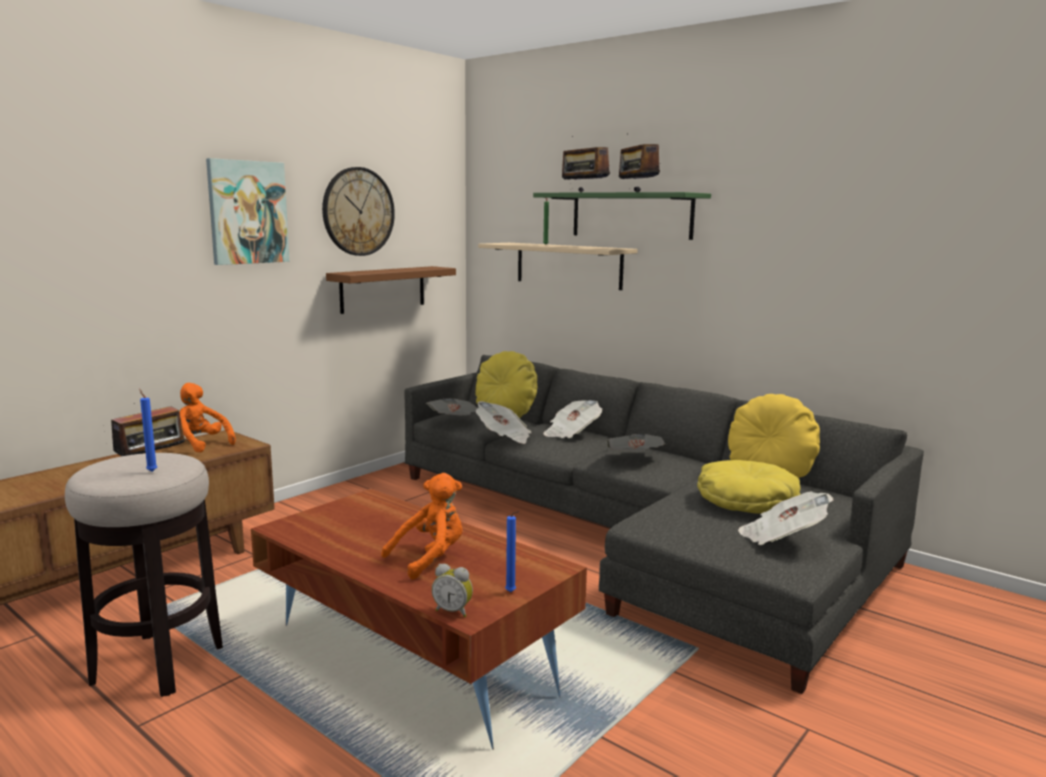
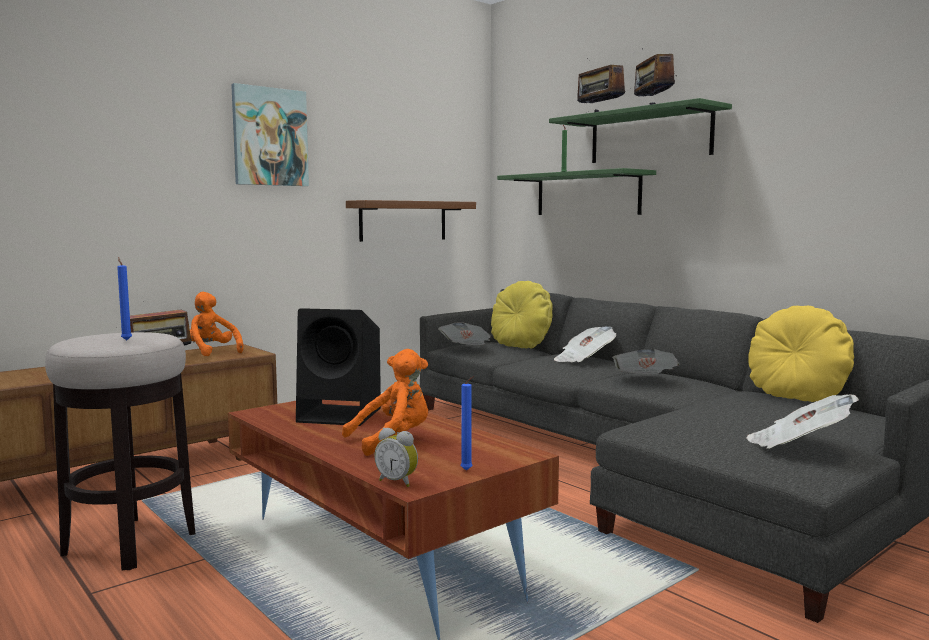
camera: 10 degrees right, 5 degrees down
(358, 211) = (379, 143): wall clock -> none
(368, 526) = (342, 415): none -> black speaker
(504, 437) = (513, 361): newspaper -> none
(568, 265) = (587, 194): beige shelf -> green shelf
(745, 502) = (761, 416): yellow pillow -> none

